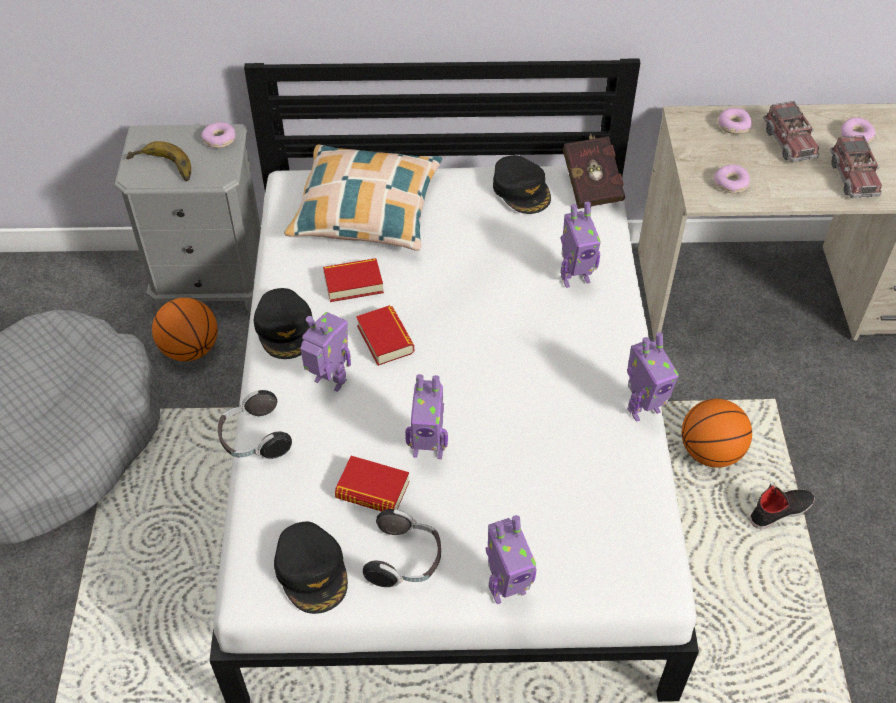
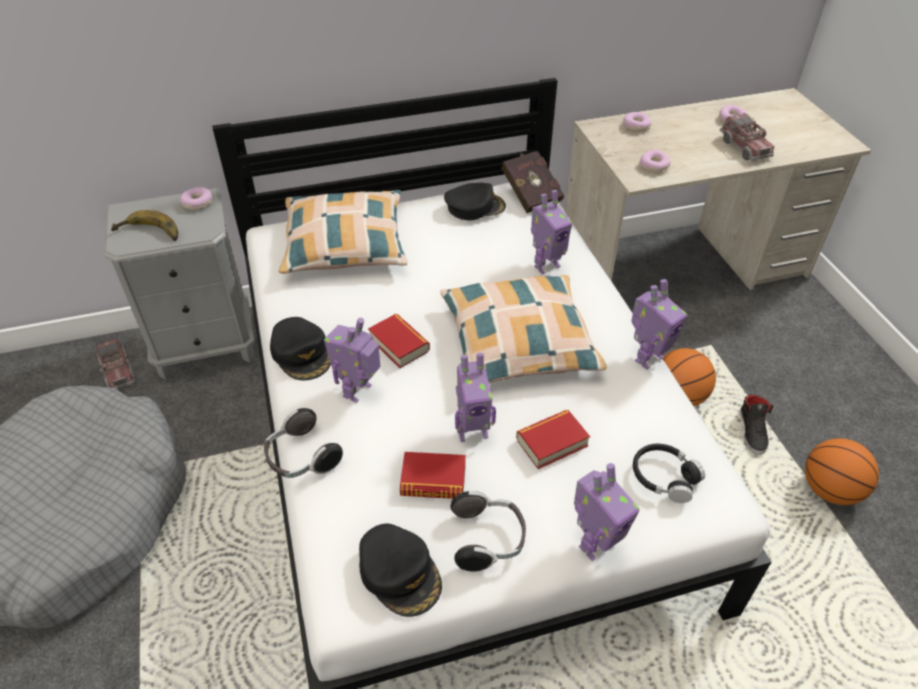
camera: 15 degrees left, 5 degrees down
(190, 349) = (199, 404): basketball -> basketball (829, 490)
(329, 382) = (359, 391): toy robot -> toy robot turned 75 degrees counterclockwise
(353, 284) = (354, 304): book -> book (552, 442)
(511, 361) = (518, 342): none -> pillow
(521, 190) = (474, 206): black cap -> black cap turned 60 degrees counterclockwise
(604, 540) = (664, 477): none -> black headphones
(780, 510) = (752, 431): black shoe -> black shoe turned 135 degrees clockwise
(789, 142) = (684, 131): toy truck -> toy truck (118, 371)

